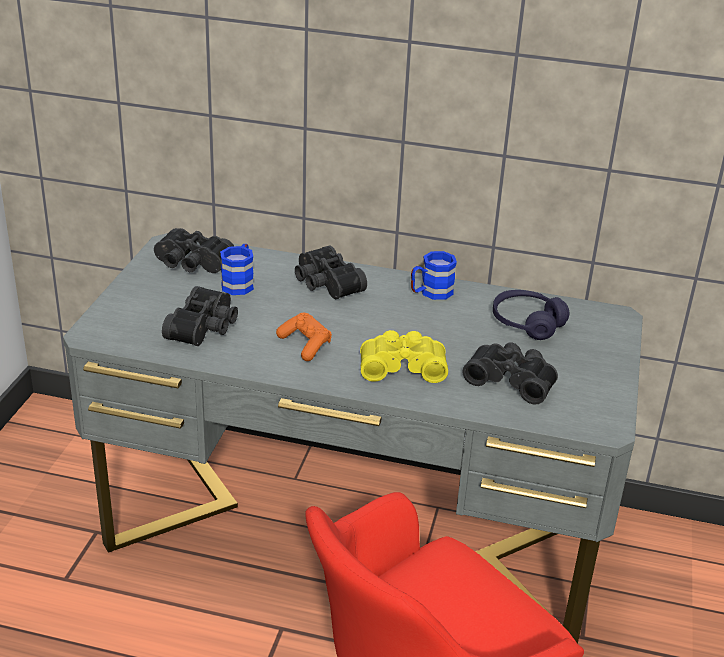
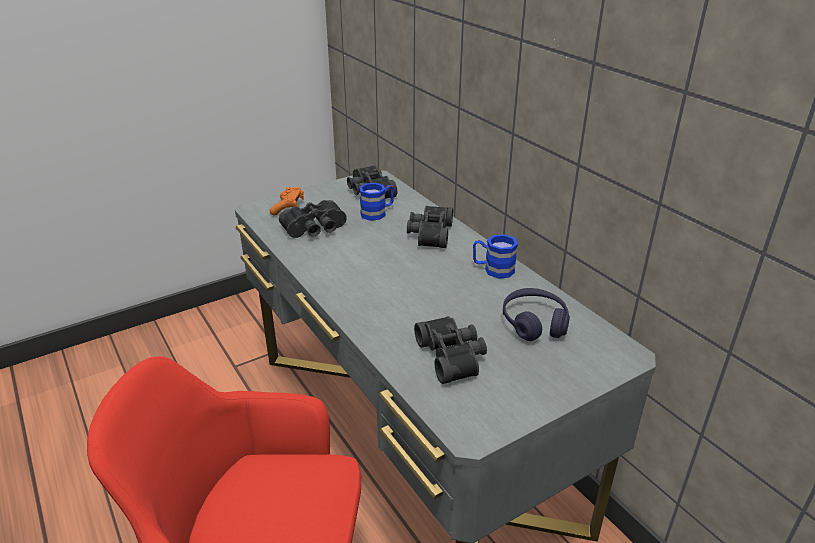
camera: 45 degrees right, 0 degrees up
(305, 345) = (353, 264): orange game controller -> orange game controller (288, 207)
(402, 366) = (391, 307): yellow binoculars -> none

